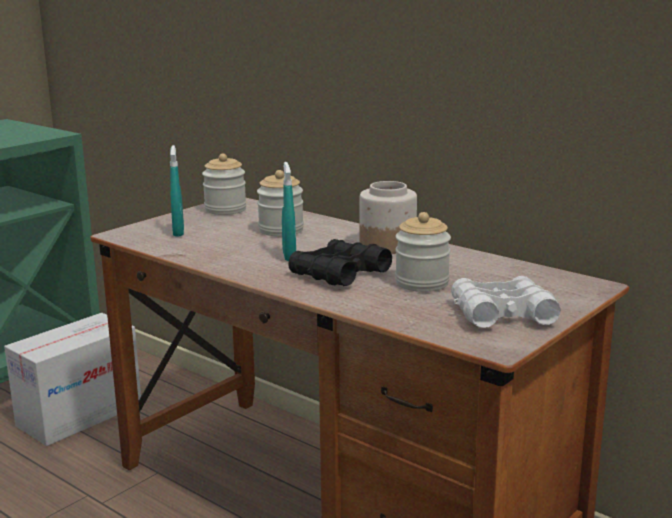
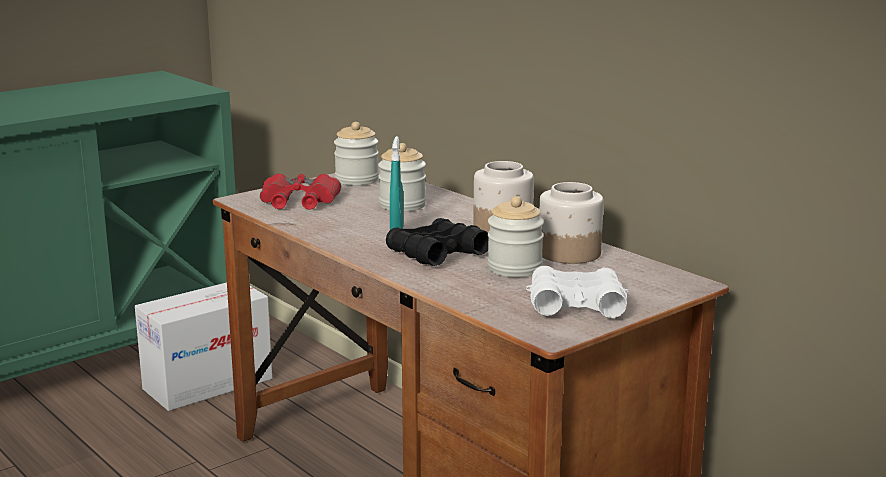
camera: 10 degrees right, 0 degrees up
(178, 232) = (299, 201): turquoise spray bottle -> red binoculars
(463, 265) = (568, 253): none -> jar

